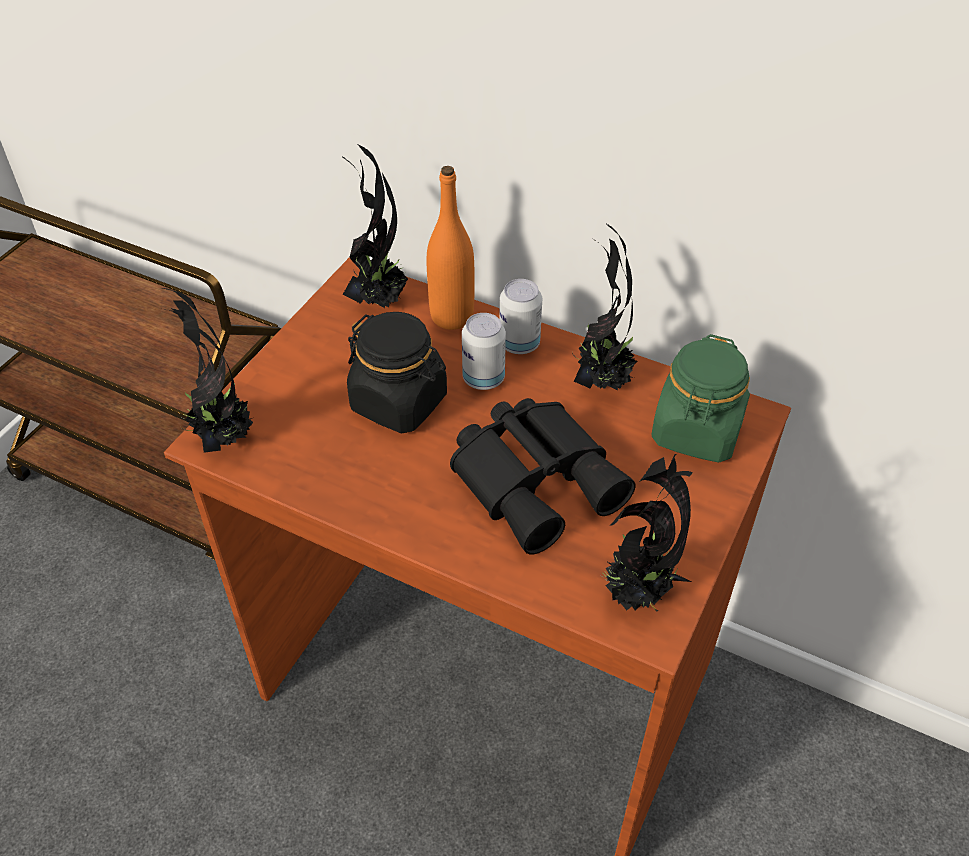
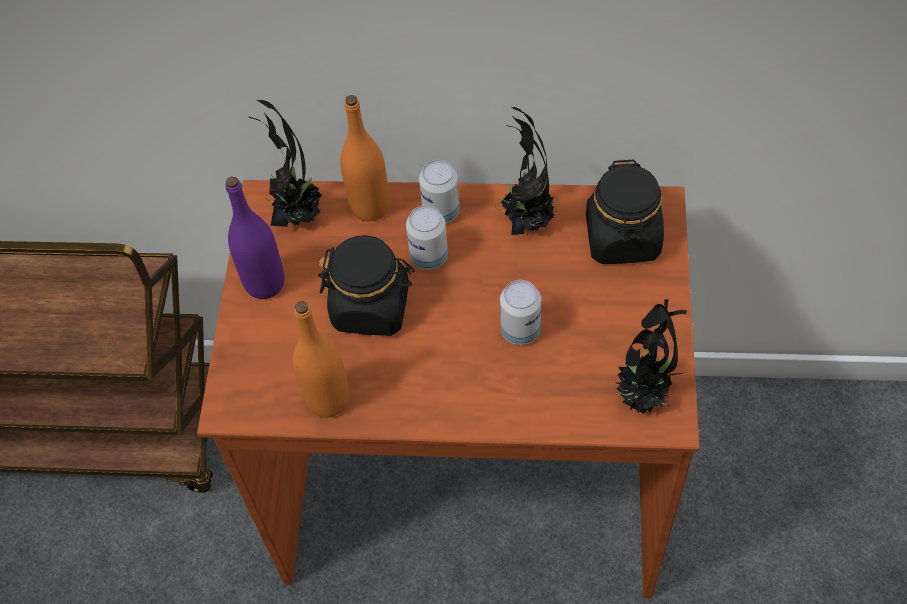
camera: 20 degrees left, 10 degrees up
(222, 437) = (240, 399): potted plant -> none
(304, 469) = (328, 399): none -> orange bottle
(311, 346) = (264, 283): none -> purple bottle
(537, 479) = (520, 330): black binoculars -> can
(696, 432) = (622, 238): green jar -> black jar

